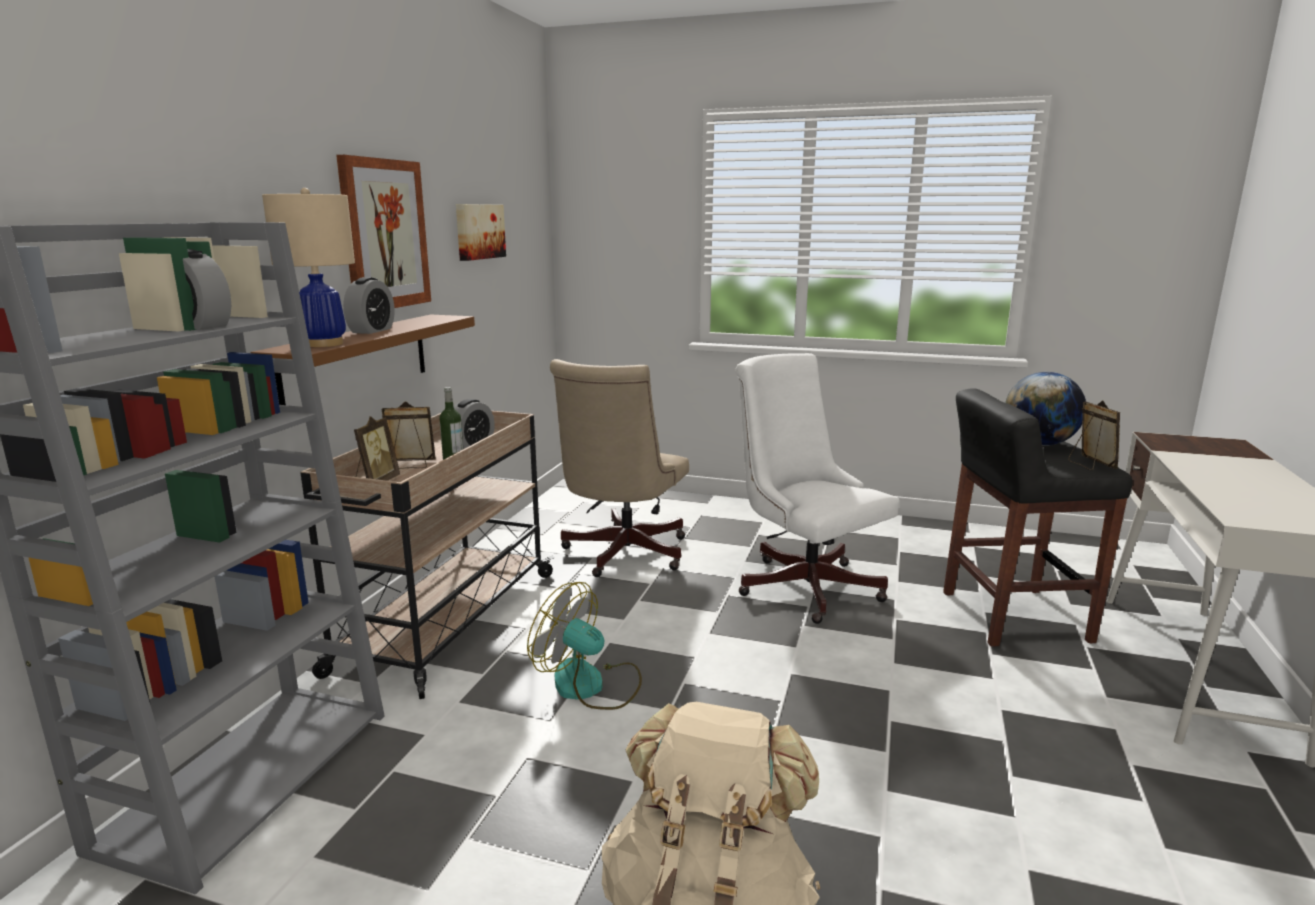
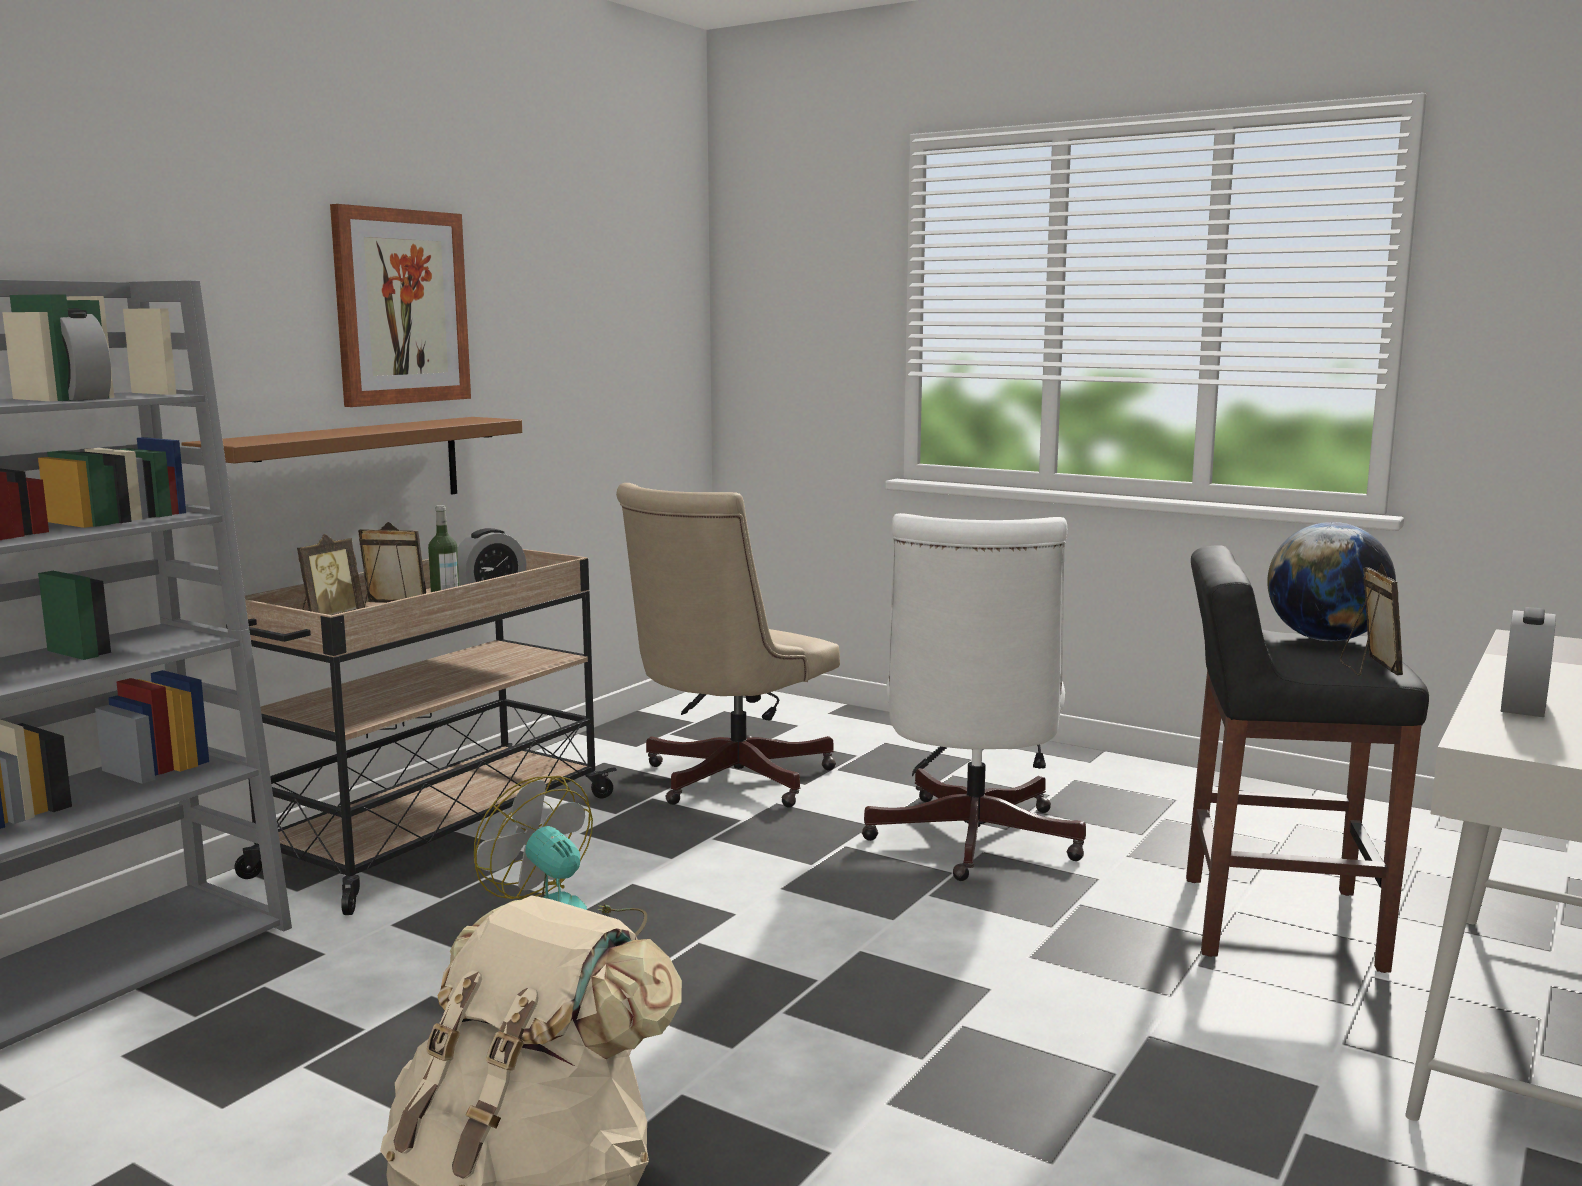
camera: 15 degrees right, 5 degrees down
(324, 344) = (275, 438): beige table lamp -> none
(372, 330) = (360, 428): alarm clock -> alarm clock (1522, 706)
(478, 231) = (566, 309): picture -> none
(803, 583) = (970, 843): white office chair -> white office chair turned 150 degrees counterclockwise

